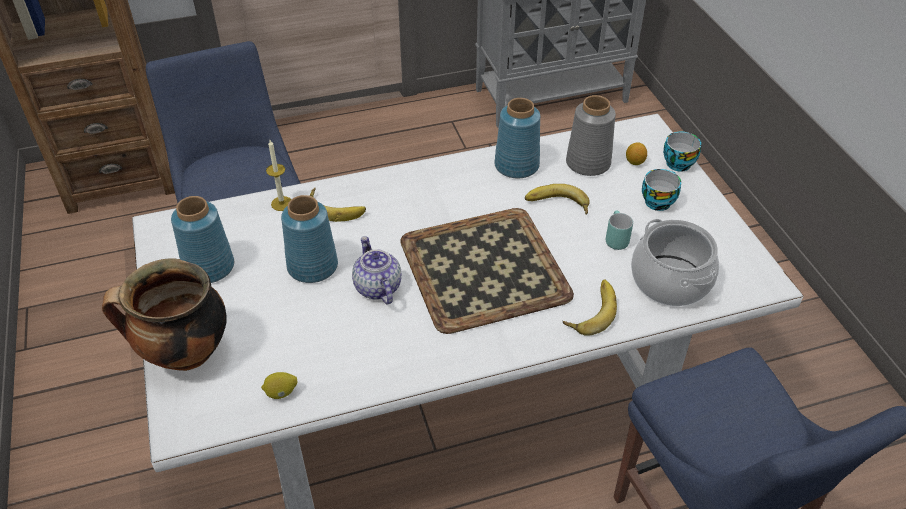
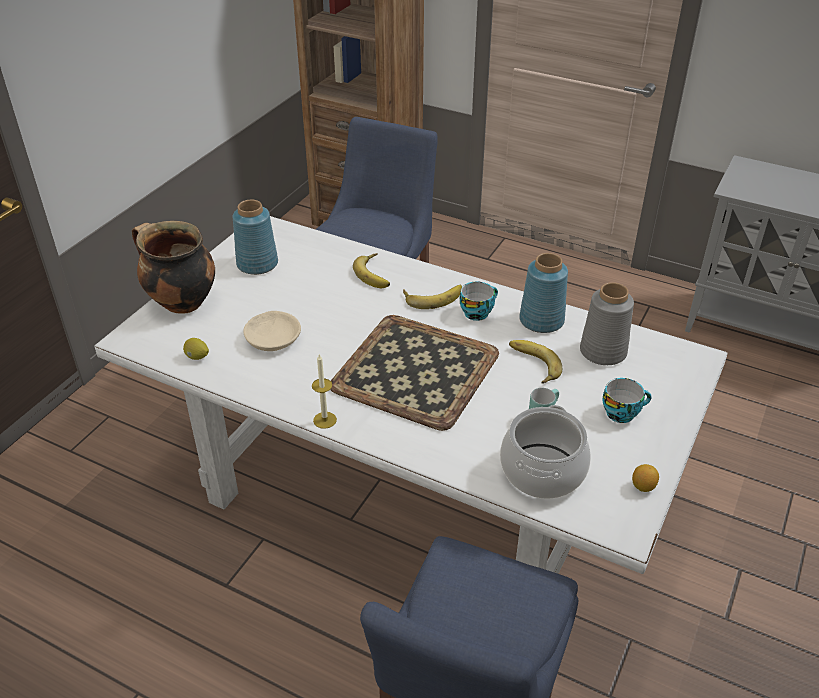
camera: 45 degrees right, 5 degrees down
(282, 203) = (347, 252): candle -> candle (325, 420)
(312, 266) = (313, 299): blue vase -> none
(327, 325) = (273, 338): none -> beige bowl
(377, 287) = (332, 336): teapot -> none
(590, 310) = (449, 446): banana -> banana (432, 297)
(634, 162) = (646, 374): lemon -> lemon (643, 486)
(677, 162) = (685, 397): cup -> cup (477, 312)

